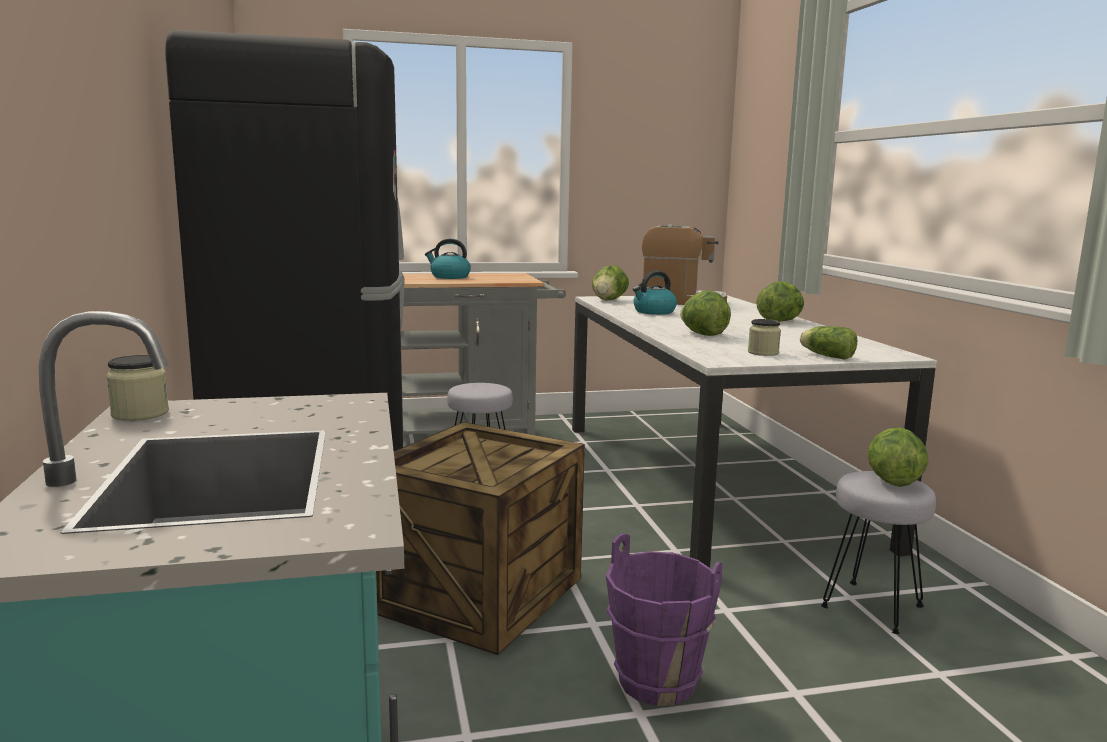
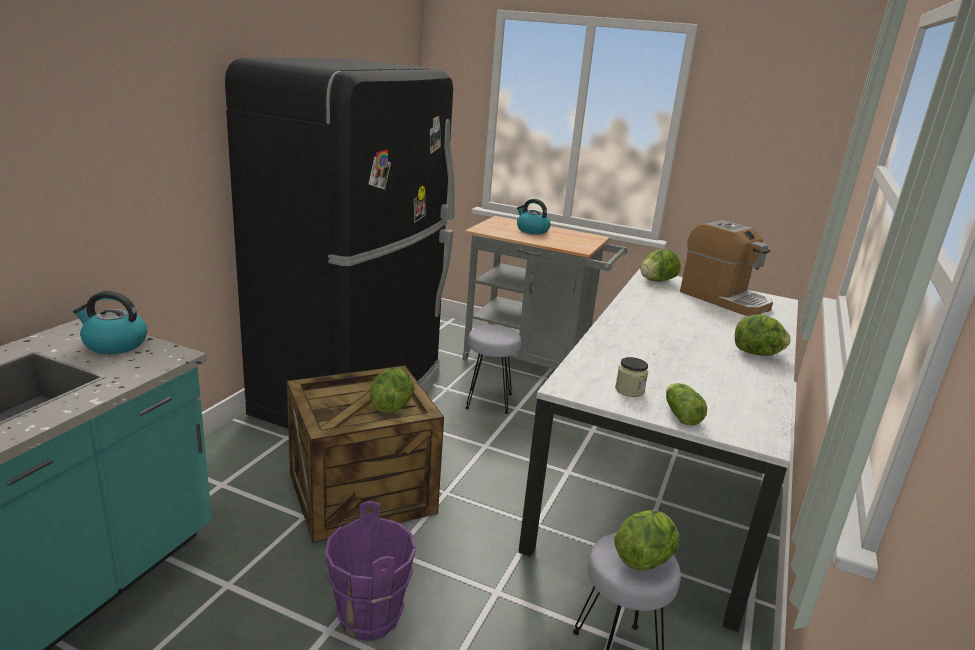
camera: 35 degrees right, 10 degrees up
(140, 414) = (73, 330): jar -> none
(653, 312) = (660, 307): kettle -> kettle (114, 344)
(703, 335) = (632, 350): lettuce -> lettuce (391, 407)

